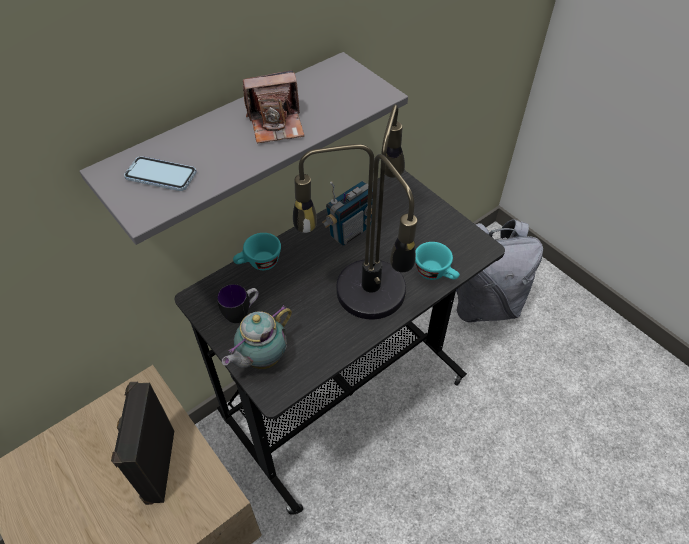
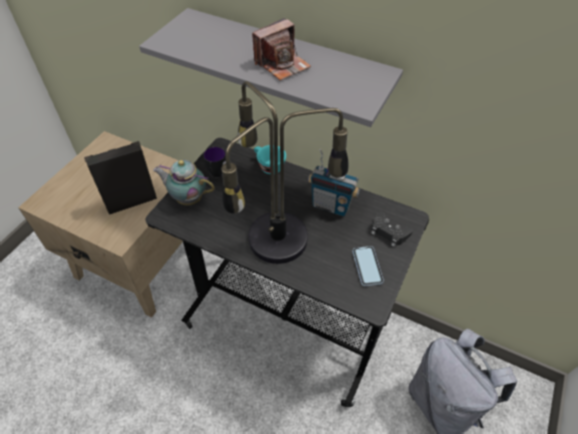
camera: 65 degrees right, 0 degrees up
(161, 175) = (198, 36): phone -> phone (367, 266)
(276, 124) = (282, 64): camera -> camera turned 90 degrees counterclockwise
(406, 202) = (389, 232): none -> black game controller
(436, 273) = (321, 277): turquoise cup -> none

